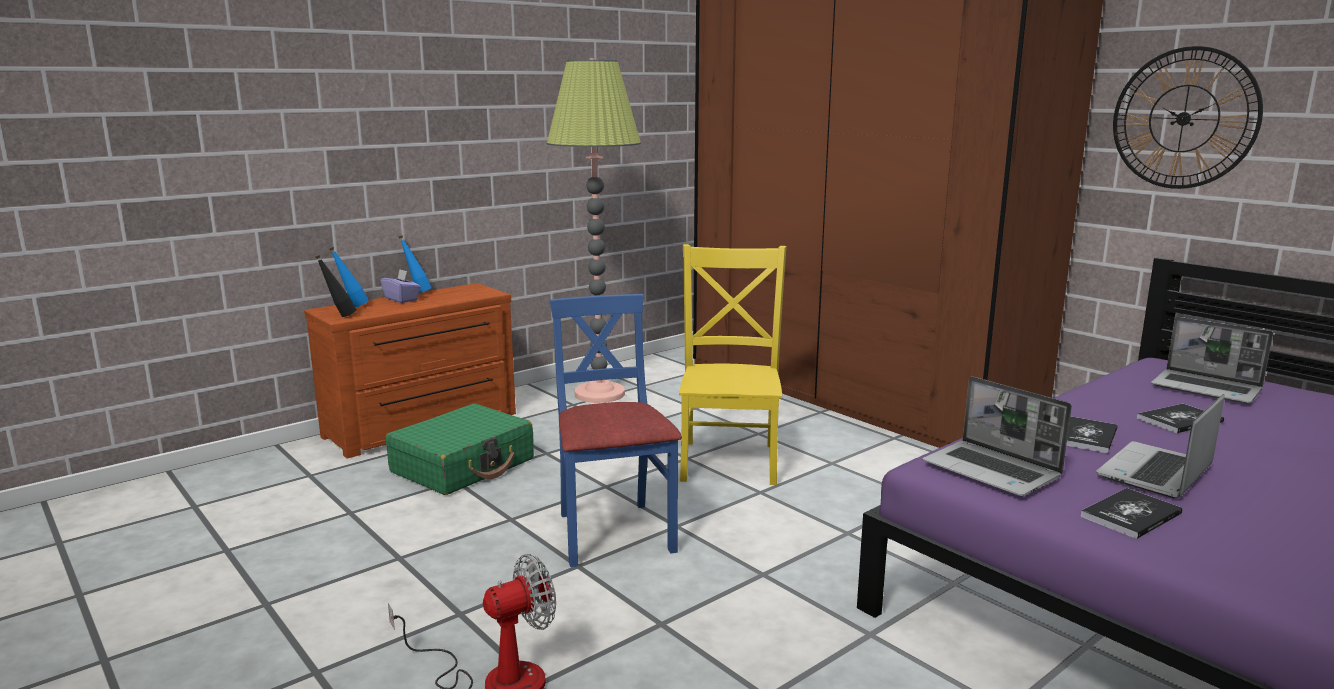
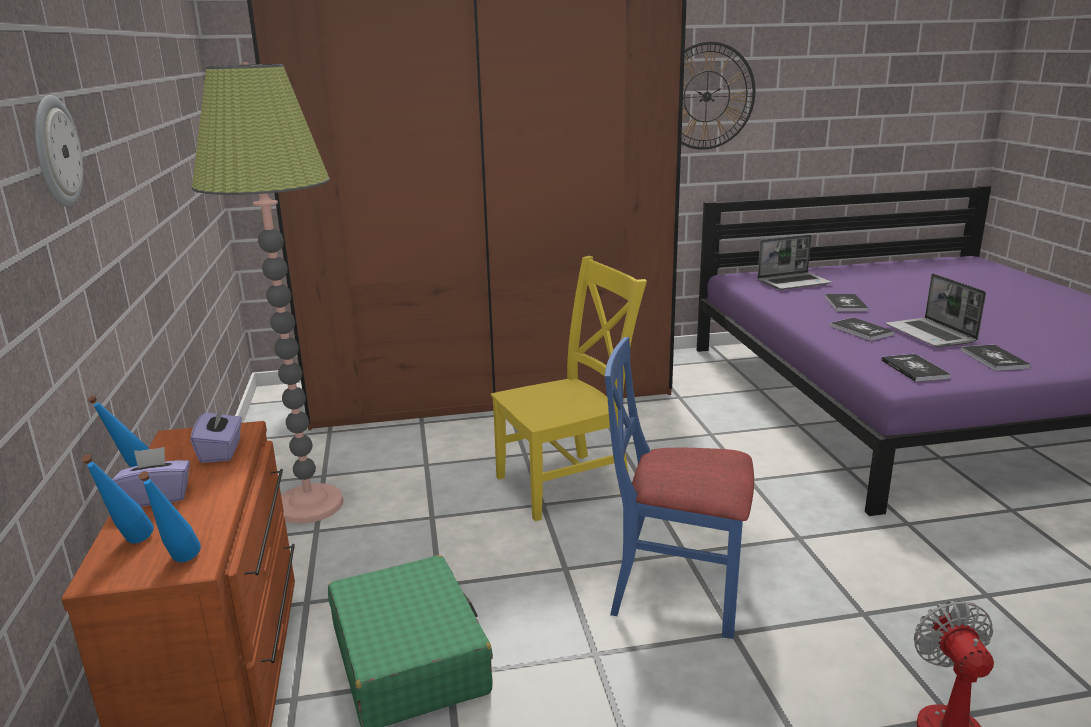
camera: 60 degrees left, 5 degrees up
(339, 316) = (179, 564): black bottle -> blue bottle
(422, 101) = (55, 152): none -> wall clock
(462, 296) = (221, 451): none -> purple tissue box
(730, 459) = (568, 484): yellow chair -> yellow chair turned 120 degrees clockwise
(993, 471) = (914, 369): laptop -> book

